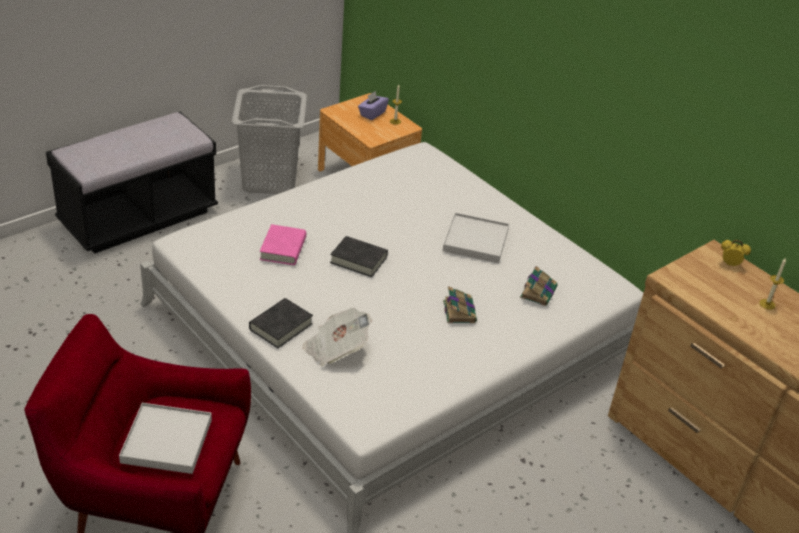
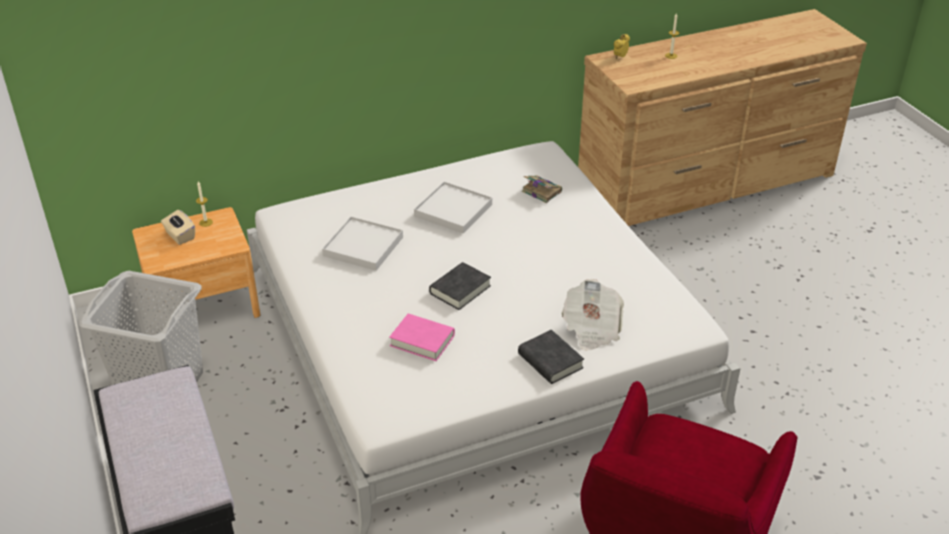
camera: 70 degrees left, 0 degrees up
(166, 441) = (704, 466): white tray -> white tray (363, 246)
(372, 114) = (180, 236): purple tissue box -> beige tissue box
(459, 311) = (553, 242): book -> none

